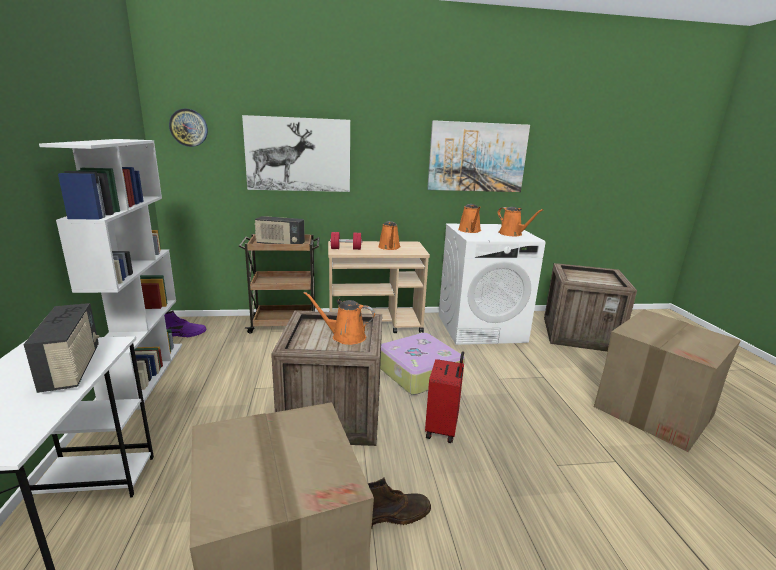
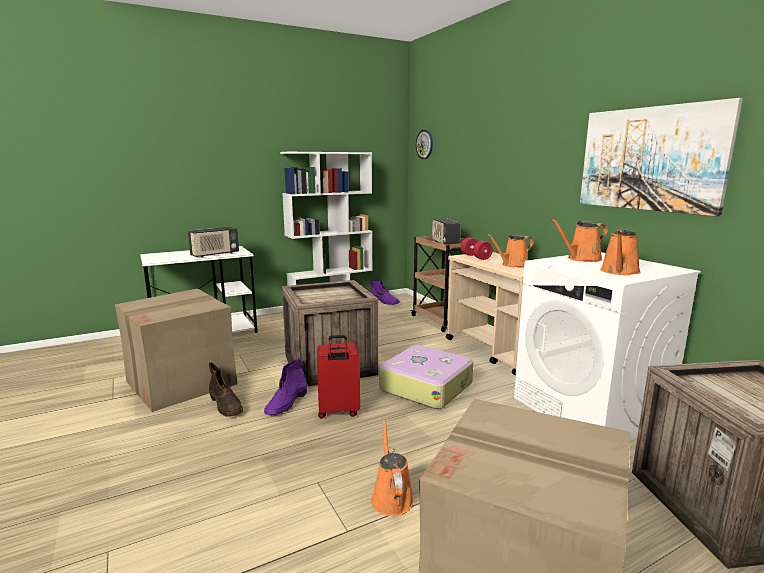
camera: 70 degrees right, 5 degrees down
(298, 154) = (478, 163): picture -> none
(345, 336) = (329, 298): orange watering can -> orange watering can (391, 497)
(410, 461) = (286, 404): none -> purple boot

